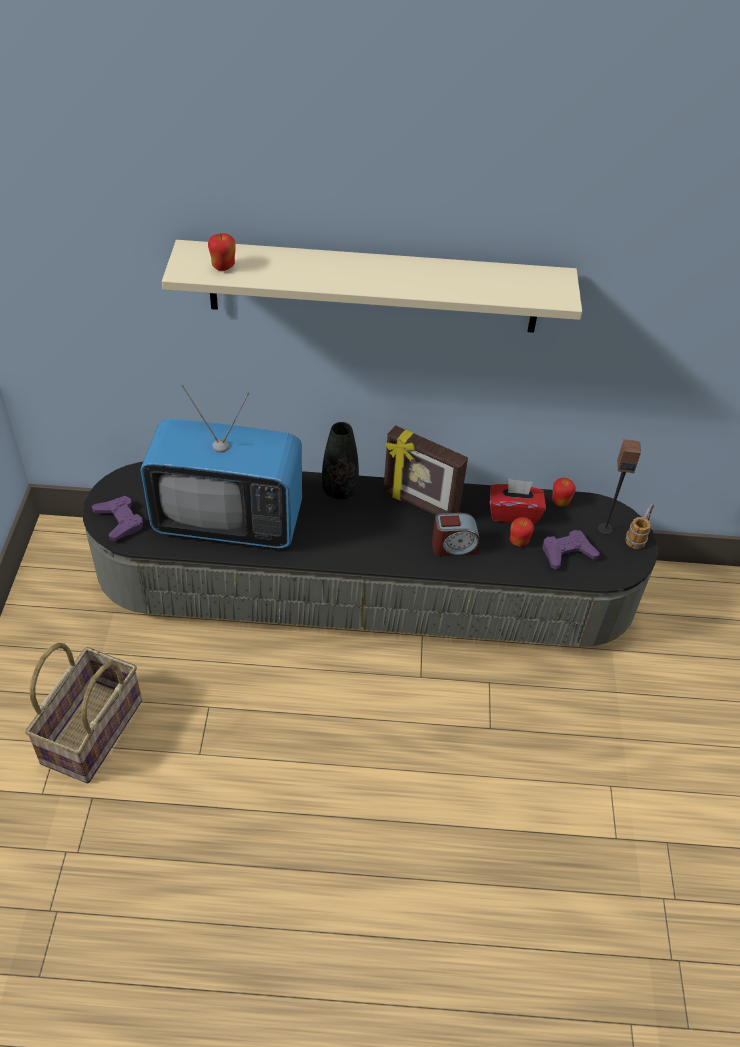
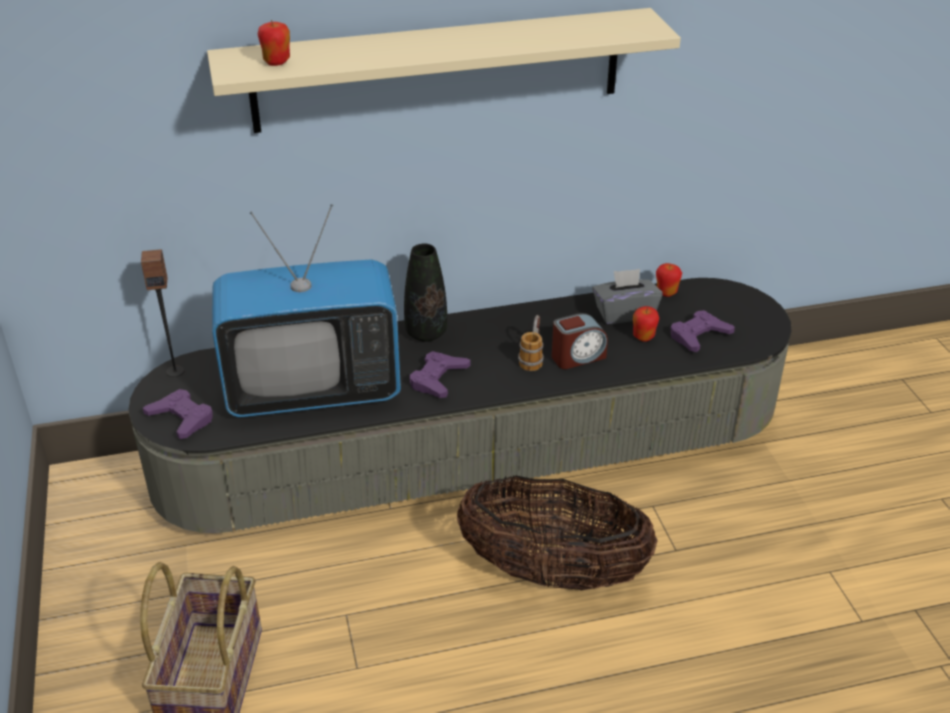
camera: 15 degrees left, 10 degrees down
(330, 537) = (438, 379): none -> purple game controller
(381, 718) = (552, 572): none -> basket
(419, 505) = (520, 327): picture frame -> none
(513, 513) = (624, 313): red tissue box -> grey tissue box
(605, 528) = (725, 306): speaker -> speaker (175, 371)
(638, 535) = (761, 304): mug -> mug (532, 357)

